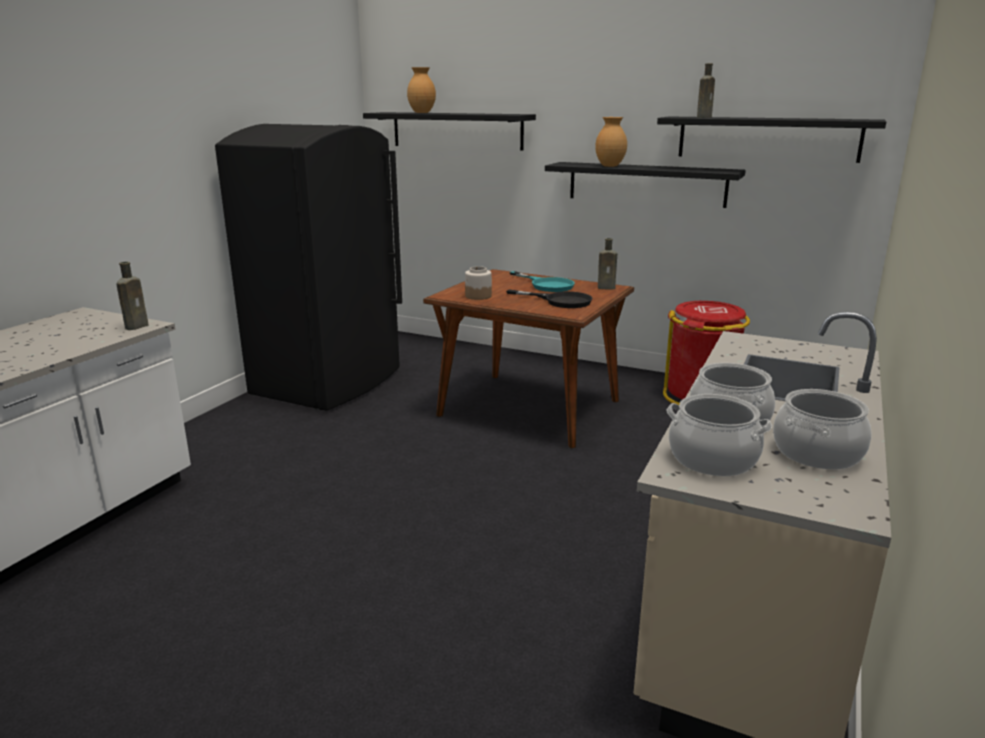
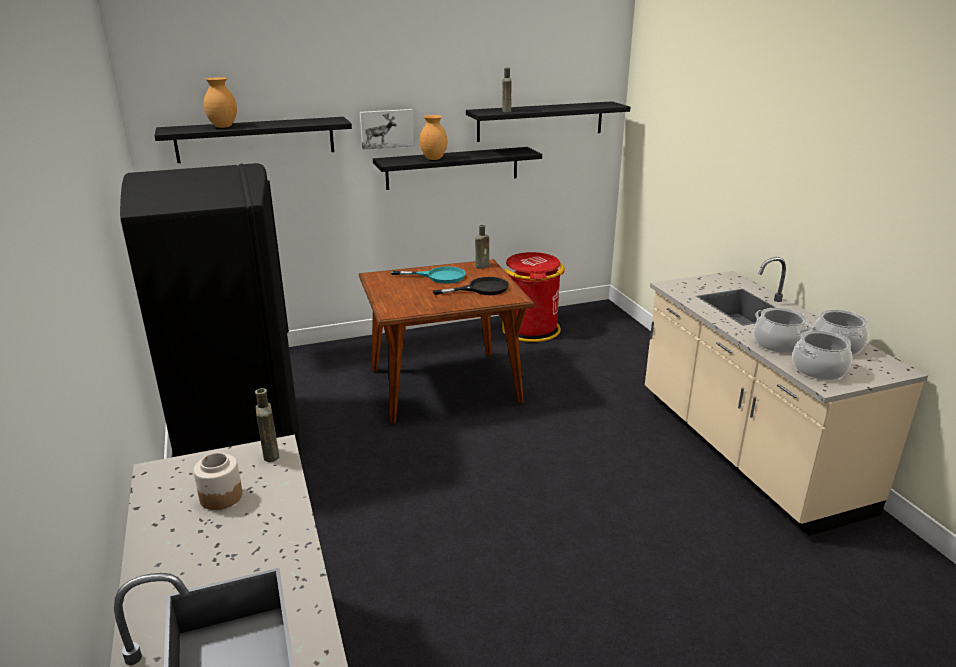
camera: 45 degrees left, 5 degrees up
(478, 296) = (417, 304): jar -> jar (220, 497)
(577, 131) = (386, 128): none -> picture

